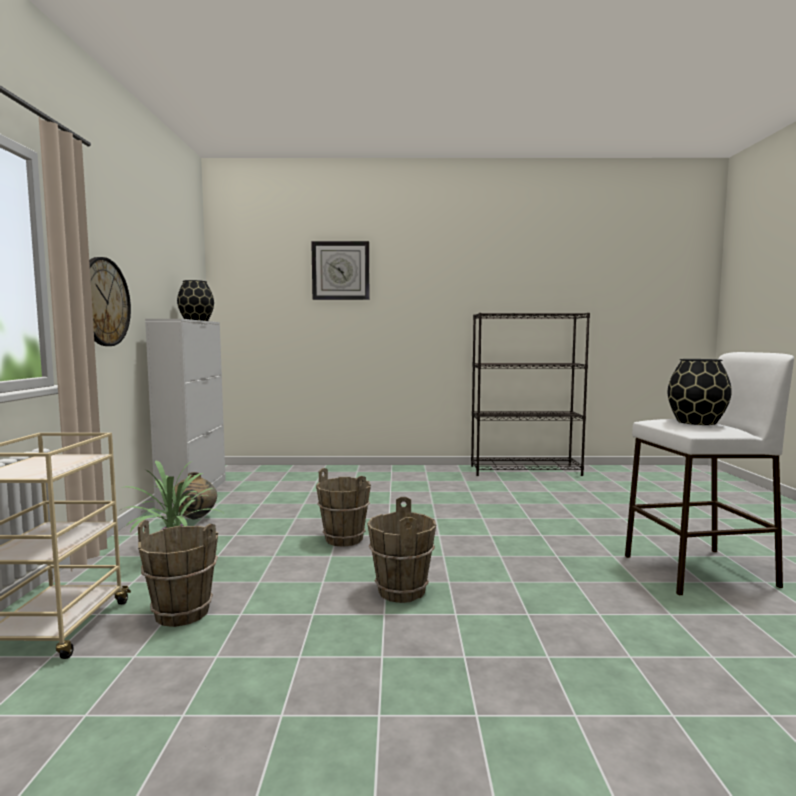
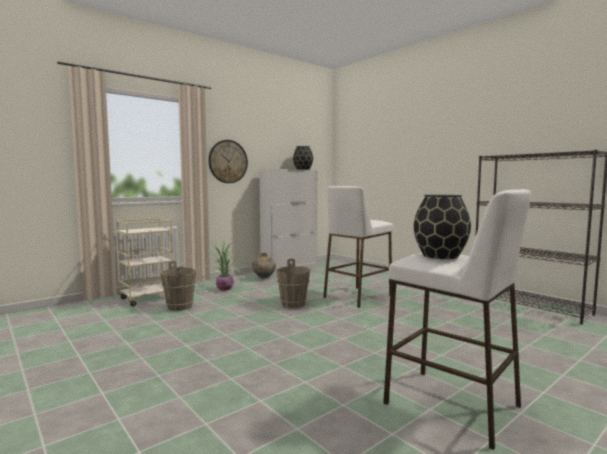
camera: 50 degrees right, 0 degrees up
(340, 271) = (401, 130): wall clock -> none
(384, 505) = (357, 297): none -> white stool
(401, 591) = (254, 331): brown bucket -> none

